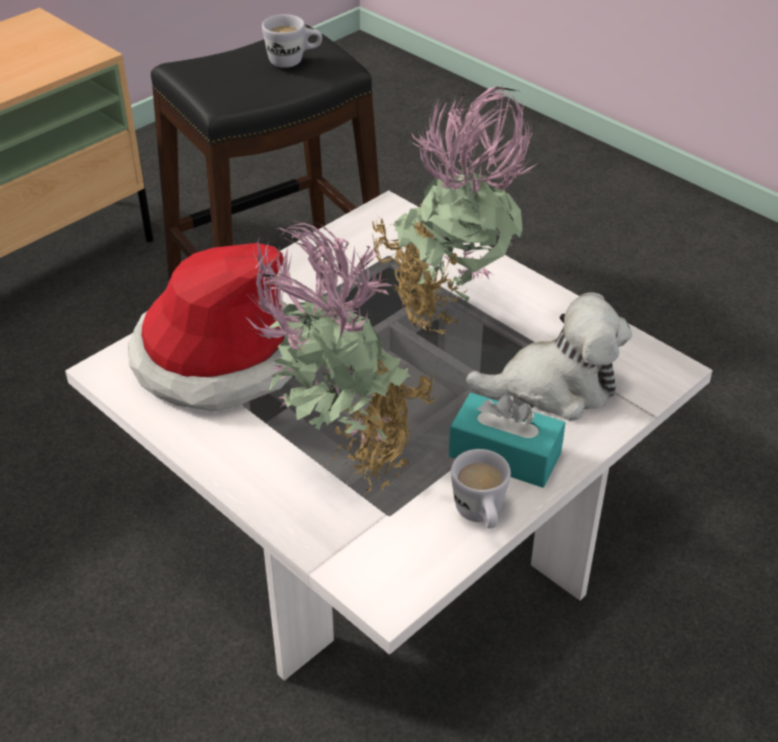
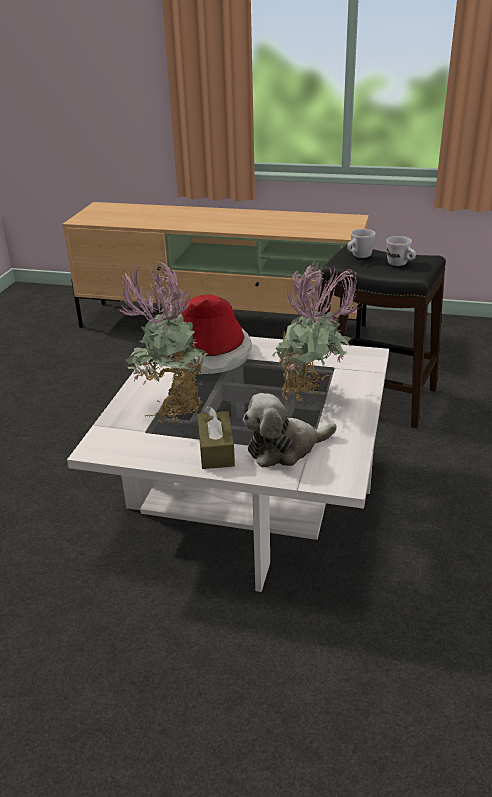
camera: 60 degrees right, 10 degrees down
(480, 516) = (165, 457): white mug -> white mug (358, 256)
(505, 455) = (216, 450): turquoise tissue box -> brown tissue box
(554, 387) = (285, 448): plush toy -> plush toy turned 105 degrees clockwise

